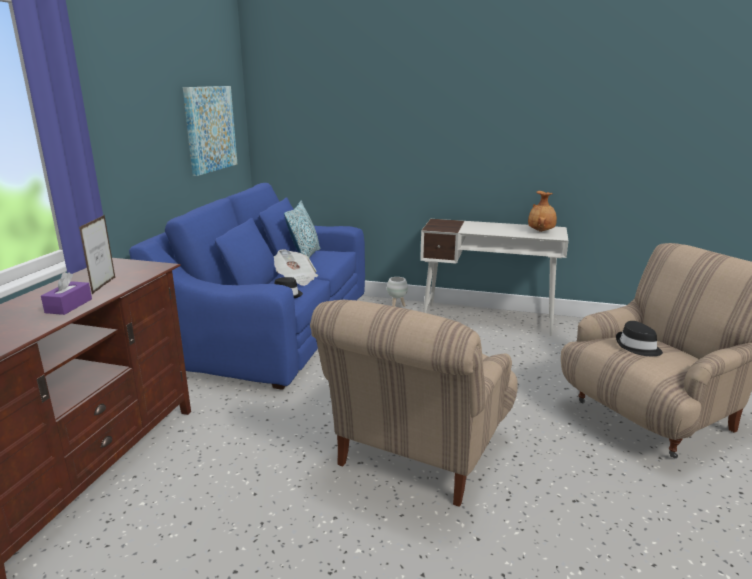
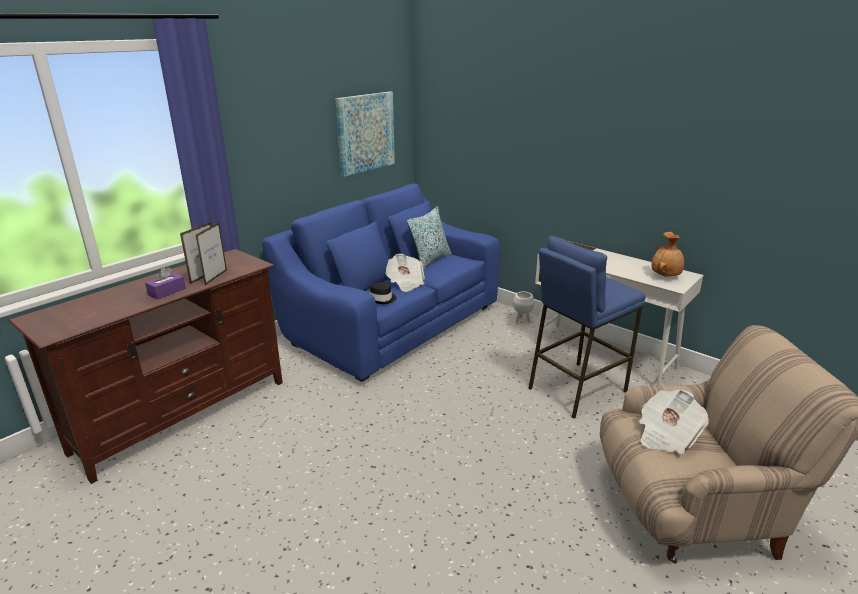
camera: 25 degrees right, 5 degrees up
(121, 284) = (216, 277): none -> picture frame
(418, 453) = (426, 474): beige armchair -> none
(489, 350) = (575, 389): none -> blue stool
(637, 347) = (666, 435): black hat -> newspaper

